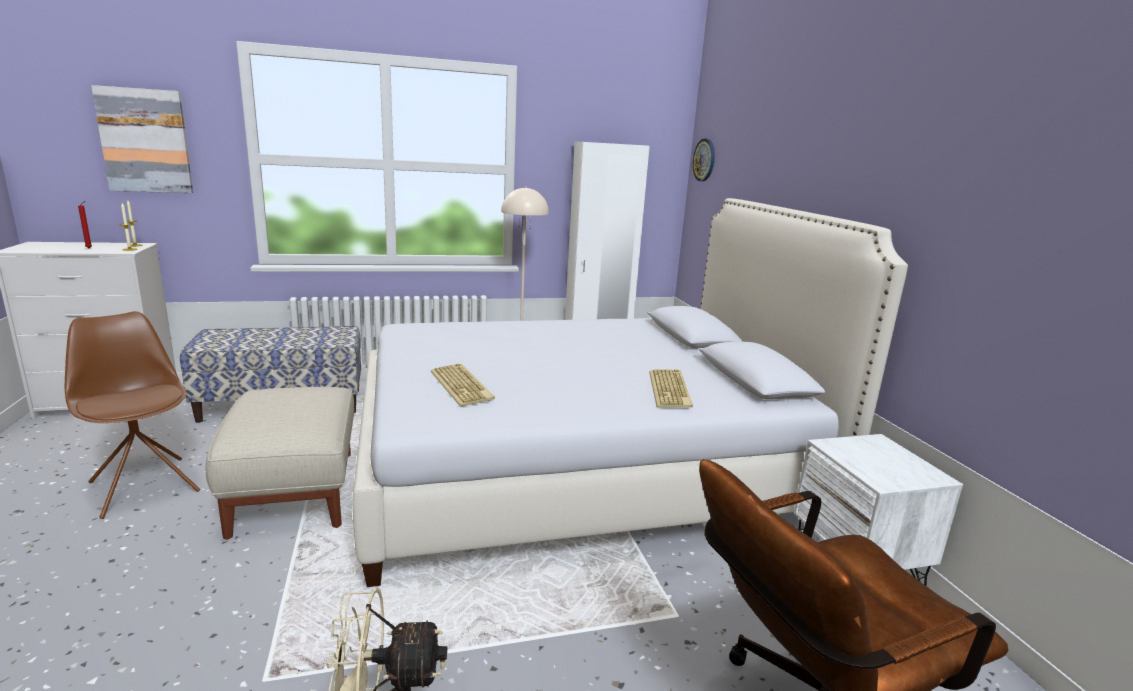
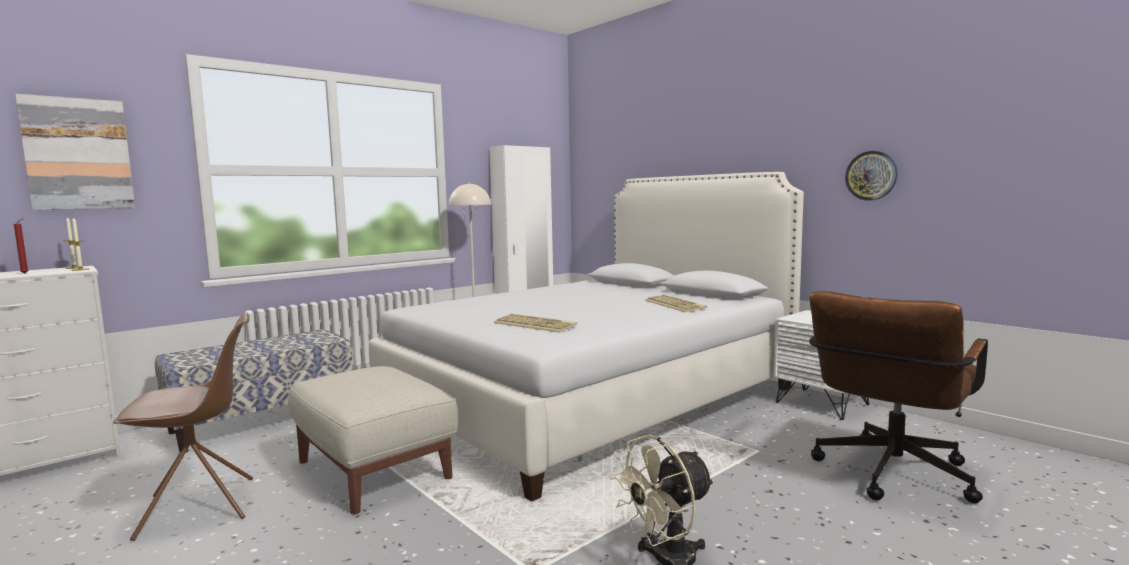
camera: 25 degrees left, 10 degrees down
(144, 485) = (200, 507): brown chair -> brown chair turned 135 degrees clockwise
(704, 160) = (588, 157): wall clock -> wall clock (871, 175)

